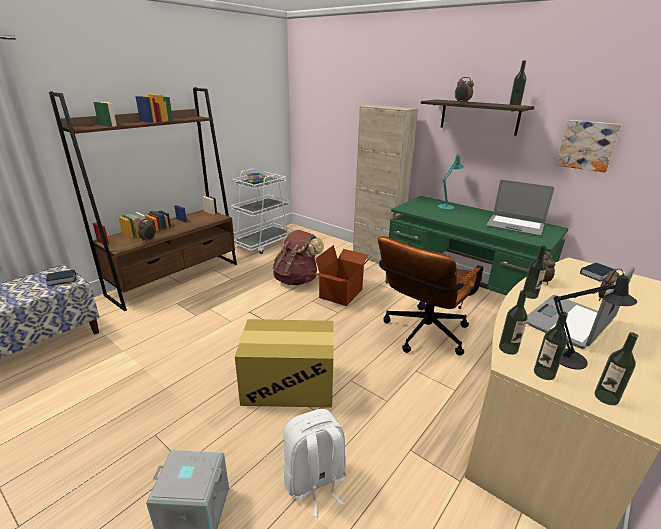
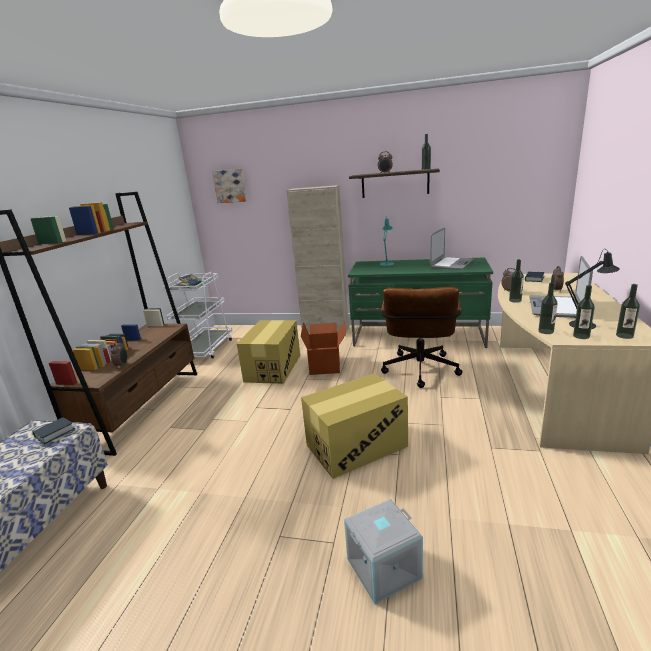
camera: 25 degrees left, 5 degrees down
(297, 280) = (273, 368): brown backpack -> cardboard box
(315, 481) = (451, 499): white backpack -> none
(515, 226) = (451, 264): laptop -> laptop turned 60 degrees counterclockwise
(587, 145) = (484, 191): picture -> picture (230, 186)

